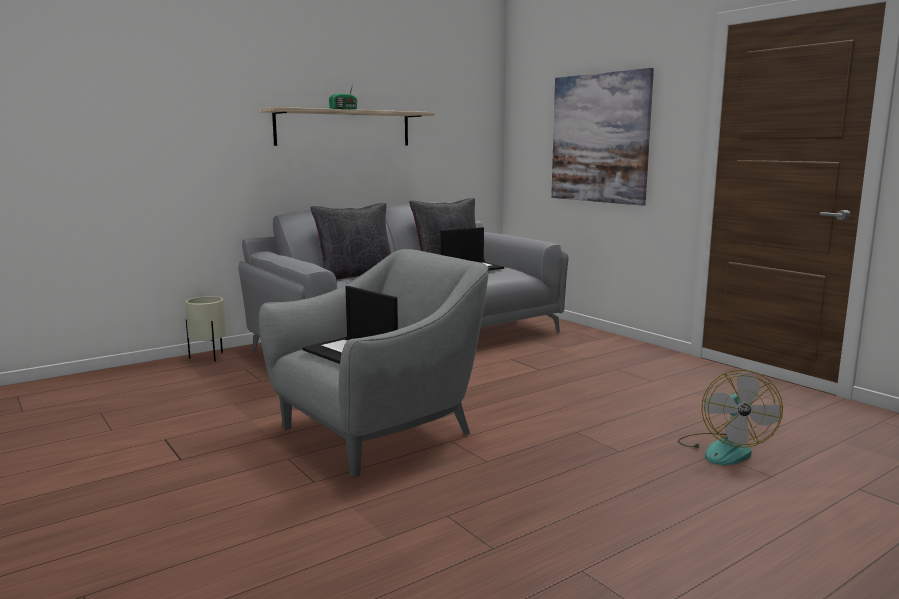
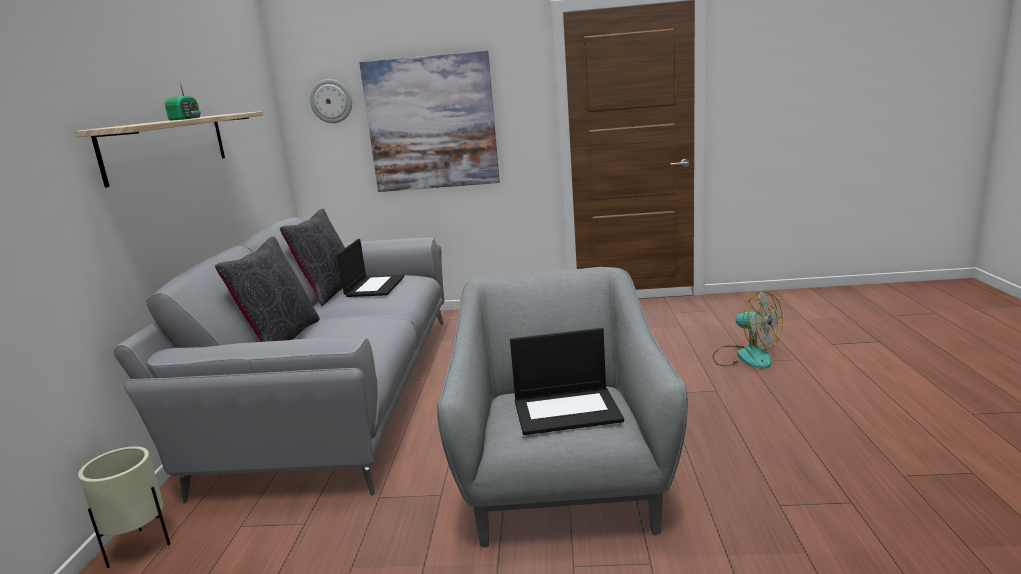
camera: 50 degrees left, 5 degrees up
(535, 112) = (331, 101): none -> wall clock

